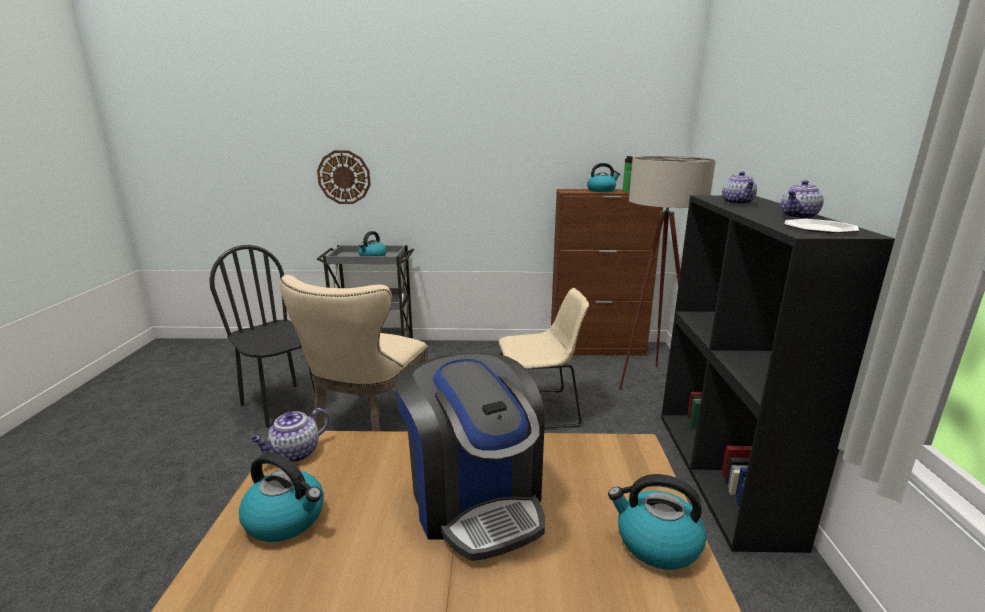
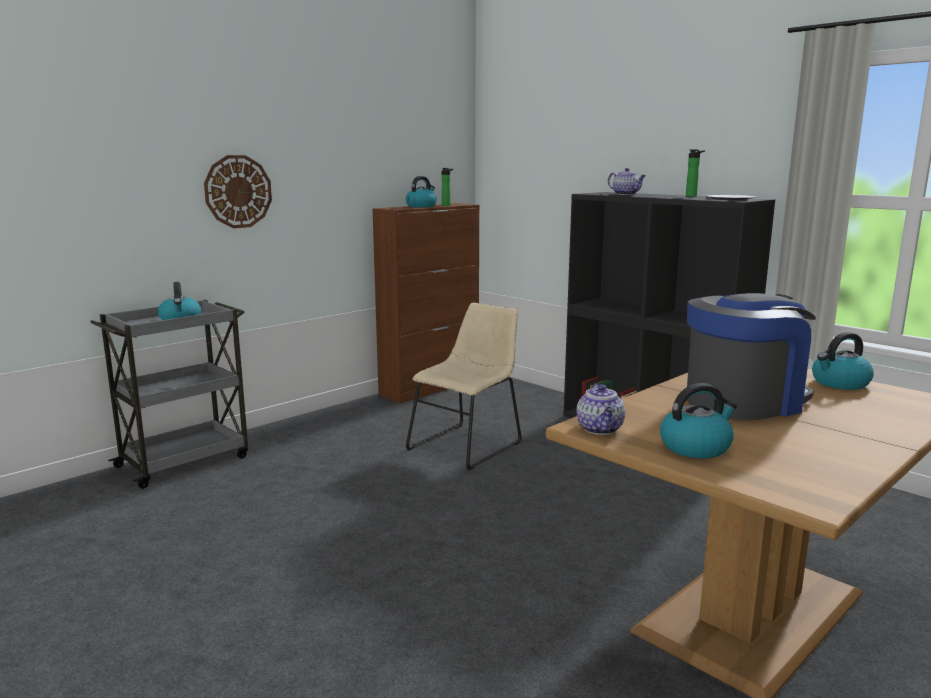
camera: 45 degrees left, 5 degrees down
(281, 405) = (177, 550): black chair -> none
(344, 177) = (105, 208): wall clock -> wall clock (238, 191)
(368, 426) = (334, 519): beige chair -> none
(474, 498) = (744, 402): coffee machine -> coffee machine turned 45 degrees counterclockwise
(648, 384) = (516, 398): beige floor lamp -> none
(798, 217) = (693, 196): teapot -> bottle

